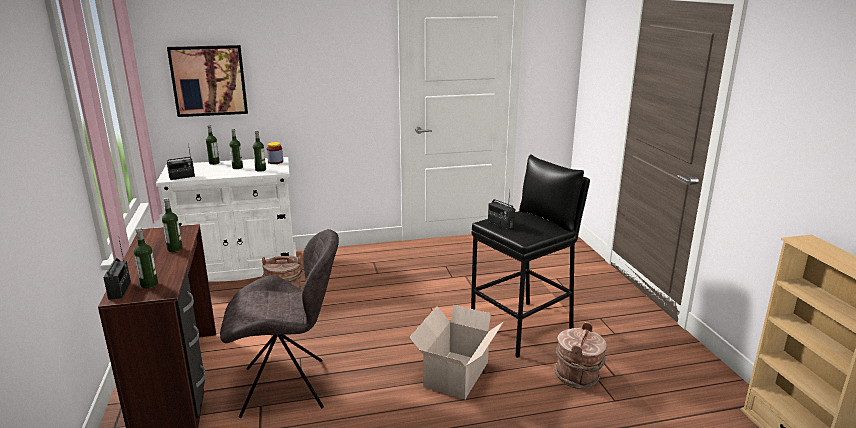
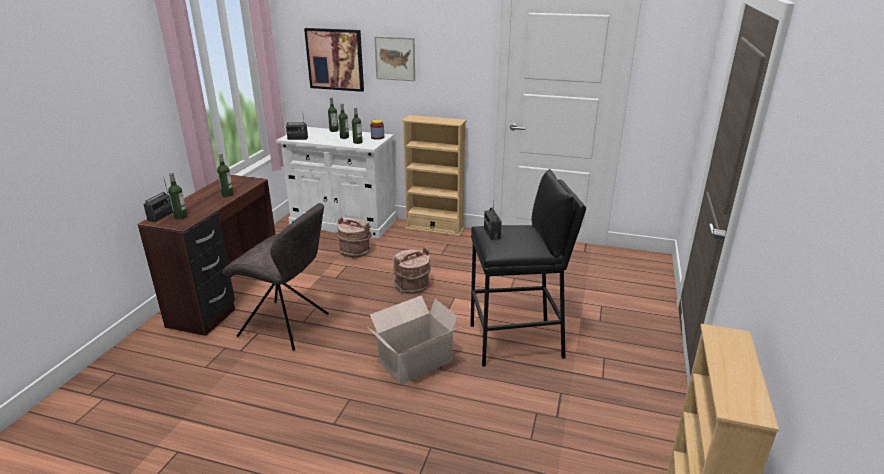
camera: 30 degrees right, 5 degrees up
(285, 73) = (395, 58): none -> picture
(345, 251) = (434, 228): none -> beige bookcase
(578, 376) = (519, 404): brown bucket -> brown bucket (412, 286)

